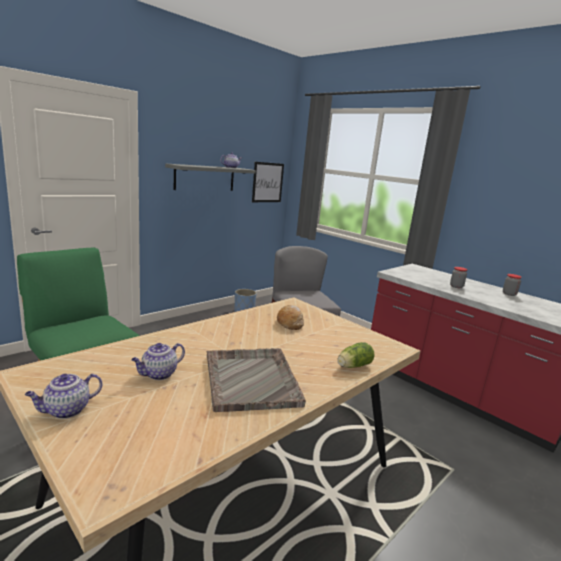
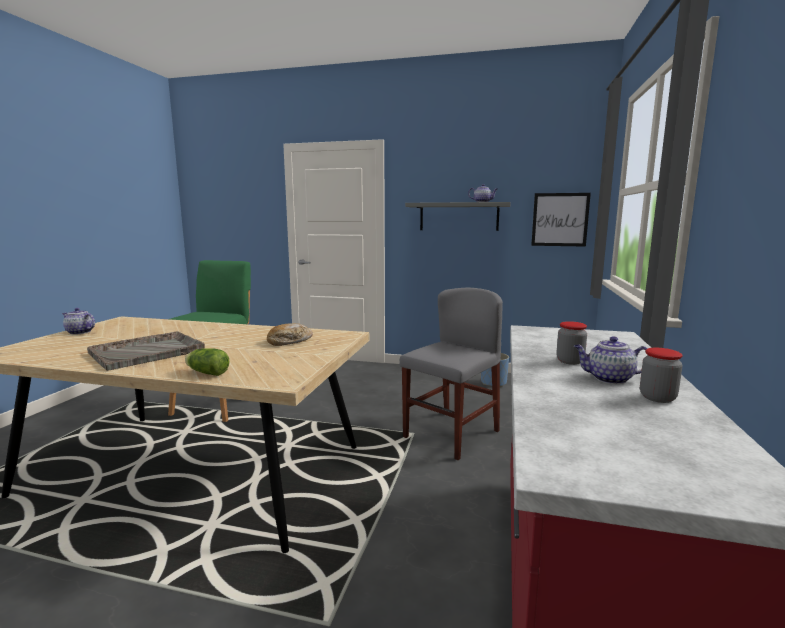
camera: 60 degrees right, 5 degrees down
(158, 374) = (138, 335): teapot -> teapot (609, 379)

